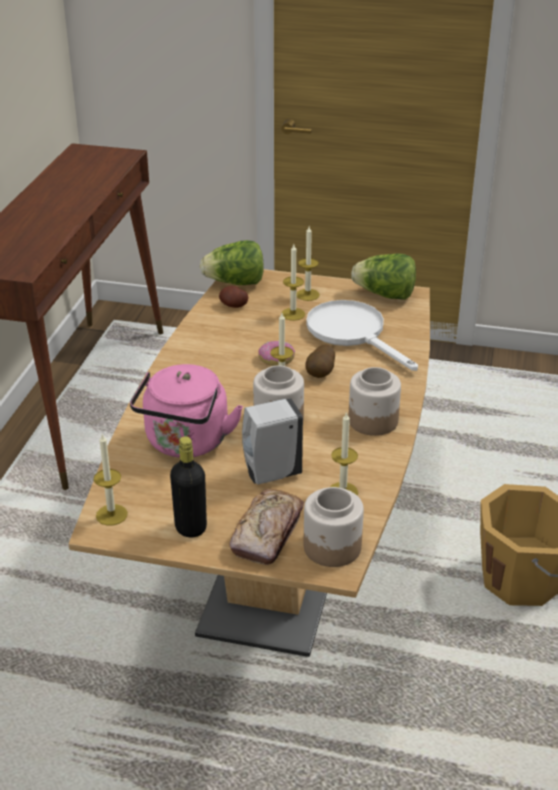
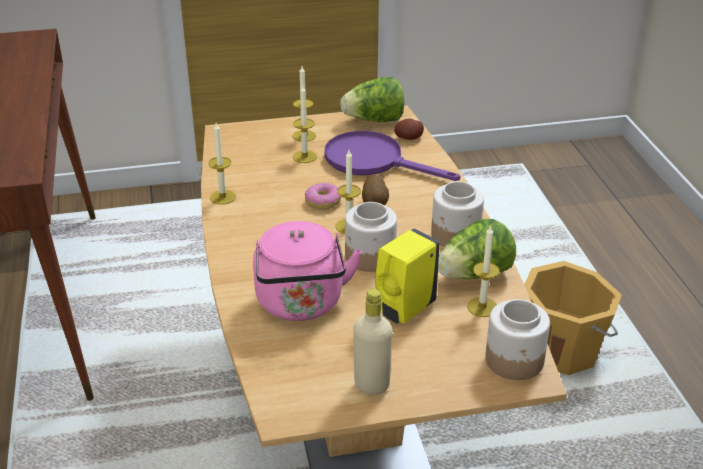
camera: 25 degrees left, 0 degrees up
(111, 515) = (283, 397): candle -> candle (222, 197)
(191, 528) = (372, 384): black bottle -> beige bottle
(233, 305) = (241, 161): potato -> potato (409, 138)
(235, 283) = (226, 140): lettuce -> lettuce (474, 275)
(267, 534) = (447, 366): bread -> none
(270, 474) = (404, 310): white soap dispenser -> yellow soap dispenser
(353, 333) = (374, 161): white frying pan -> purple frying pan

